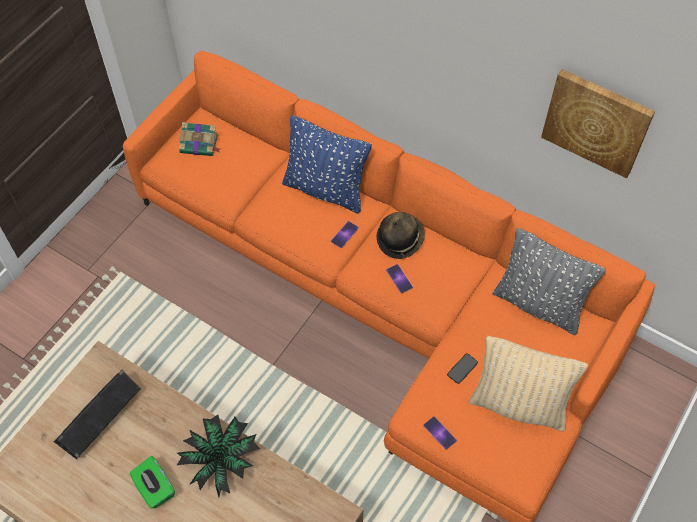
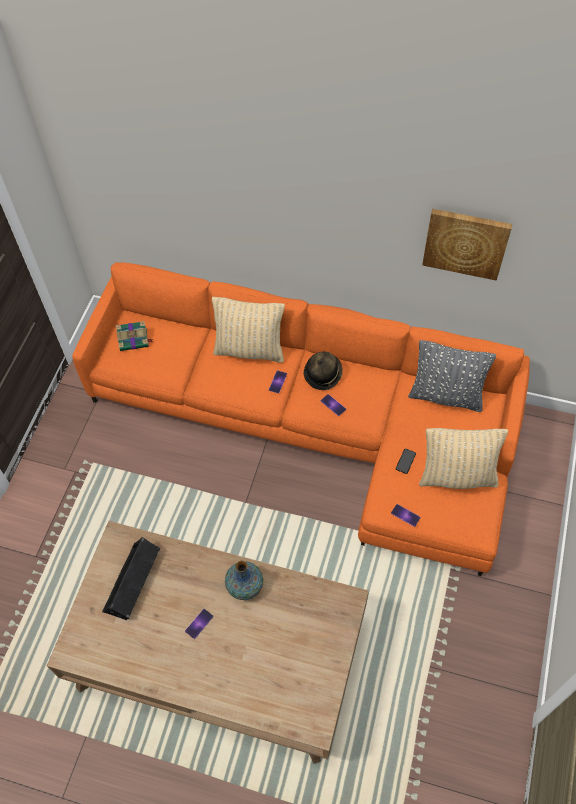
camera: 15 degrees left, 0 degrees up
(155, 488) = (199, 623): green tissue box -> phone
(221, 460) = (244, 586): potted plant -> vase
(325, 190) = (250, 350): blue pillow -> beige pillow

